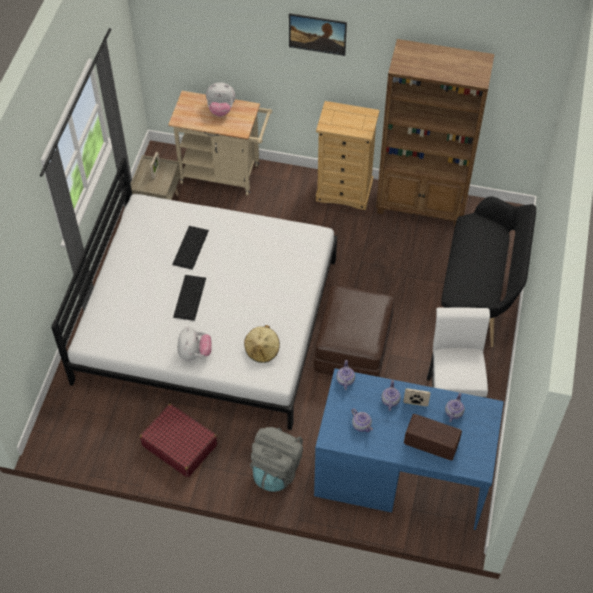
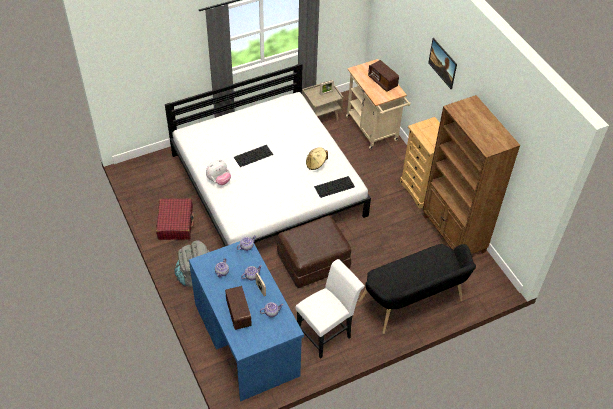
camera: 50 degrees right, 5 degrees down
(190, 247) = (287, 135): keyboard -> keyboard (334, 186)
(221, 110) = (382, 82): plush toy -> radio
(262, 350) = (248, 208): beige hat -> beige hat (316, 164)

